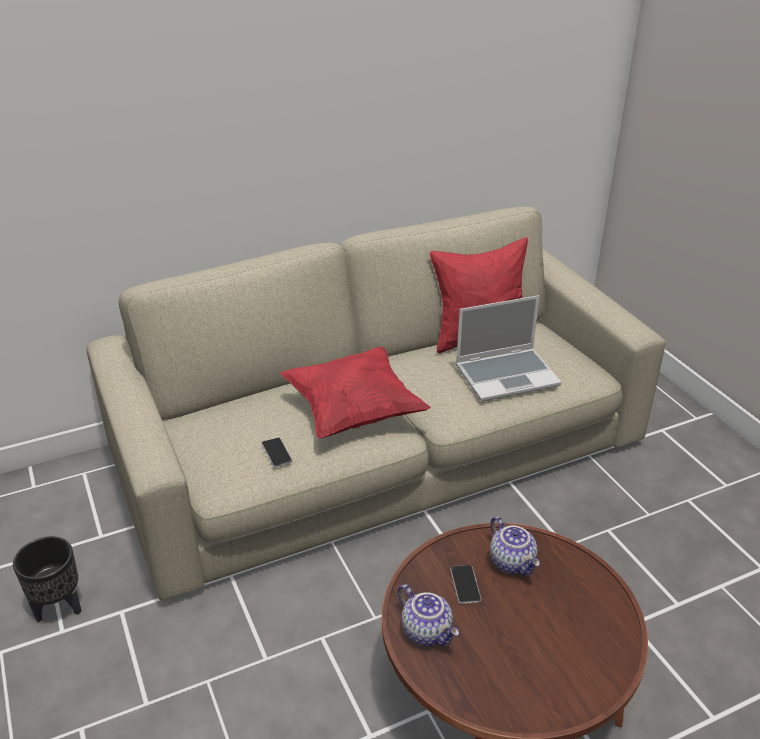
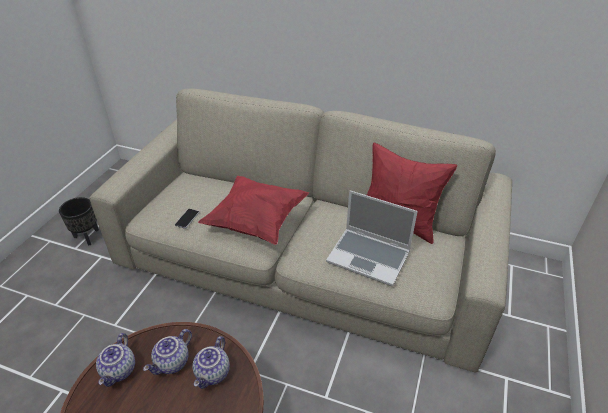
camera: 45 degrees right, 5 degrees up
(465, 585) = (172, 363): phone -> teapot

